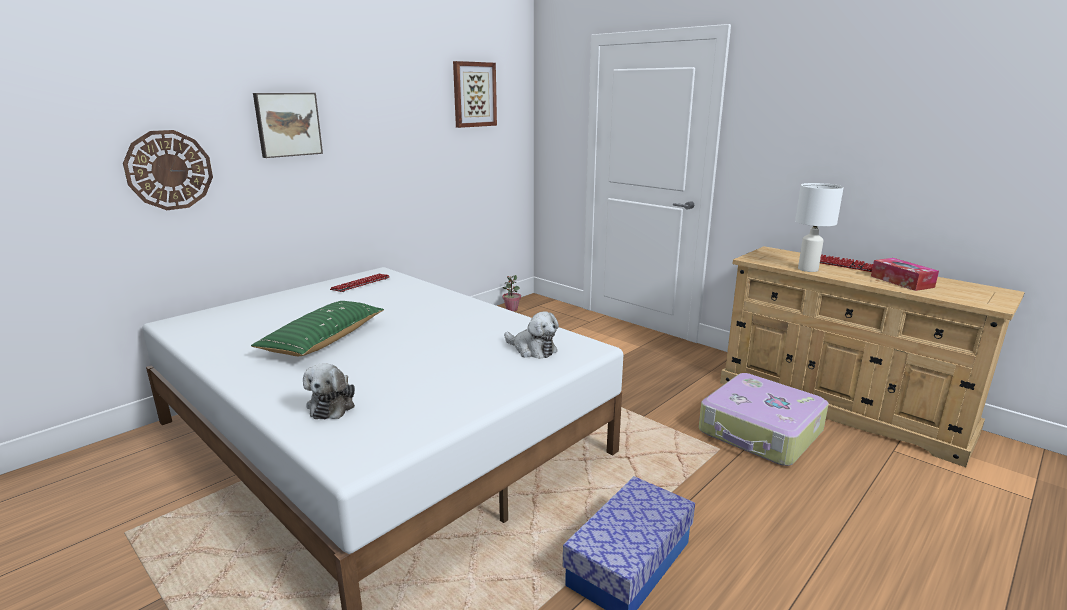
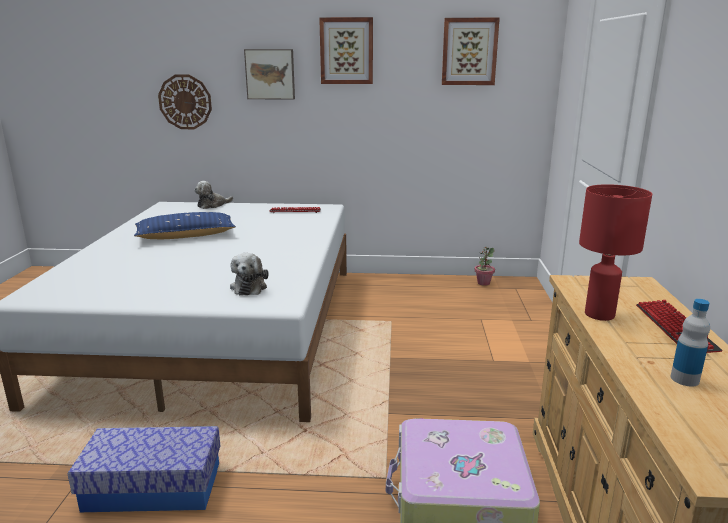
camera: 50 degrees right, 0 degrees up
(324, 340) = (186, 236): green pillow -> blue pillow
(333, 405) = (94, 268): plush toy -> plush toy (212, 205)
(370, 94) = (346, 51): none -> picture
(808, 269) = (600, 314): white table lamp -> red table lamp
(901, 281) = (684, 379): tissue box -> bottle

